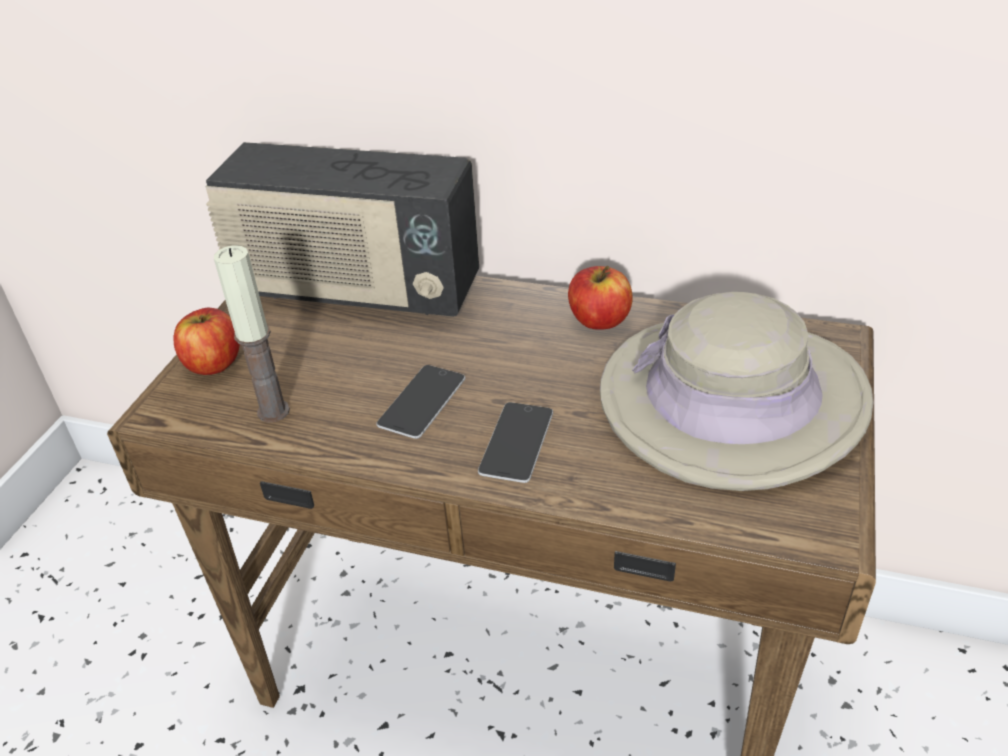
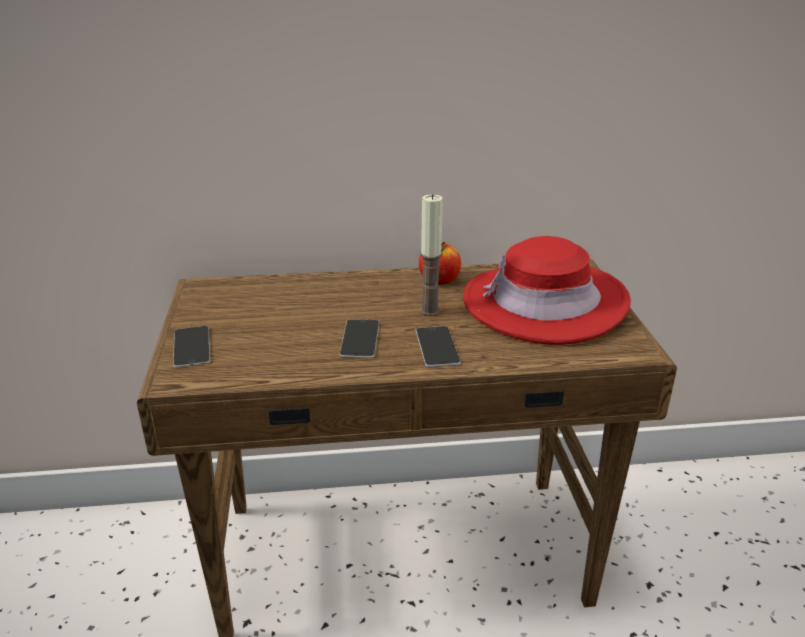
camera: 25 degrees left, 10 degrees down
(213, 363) = (191, 346): apple -> phone
(273, 411) = (260, 363): candle -> candle (430, 311)
(357, 291) = (266, 291): radio -> none
(731, 399) = (544, 303): beige hat -> red hat

